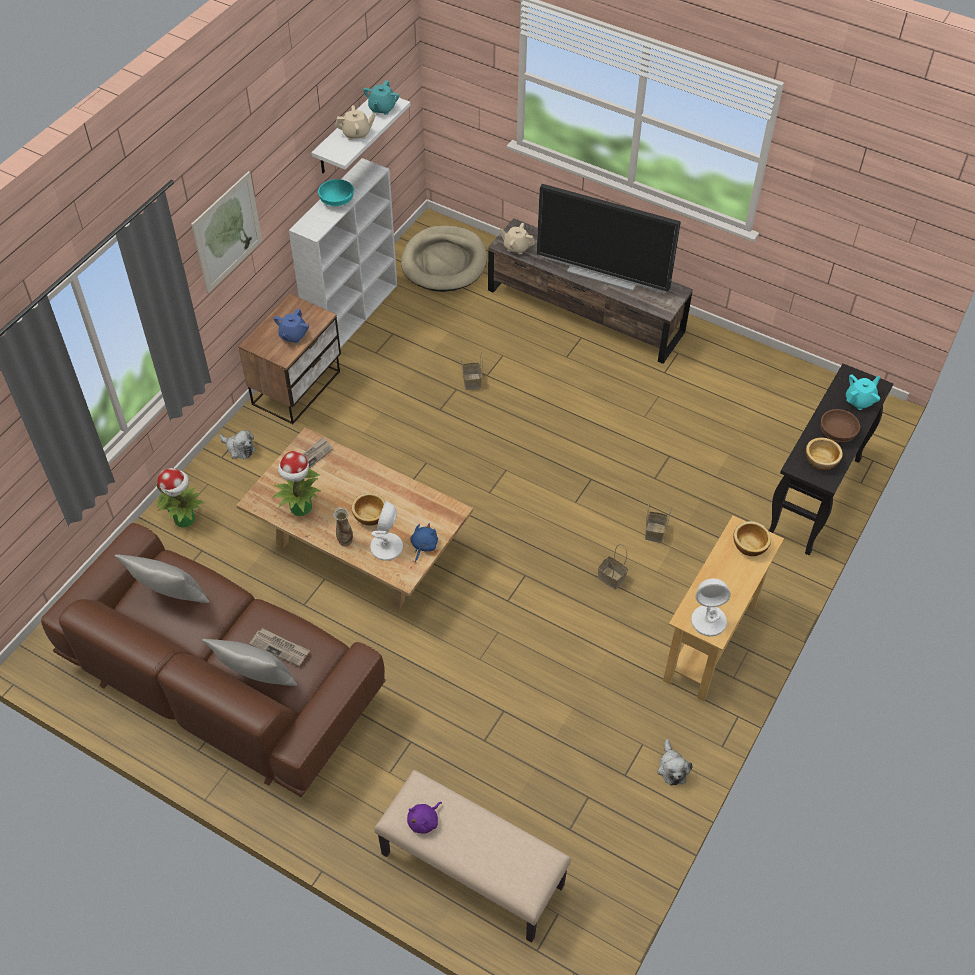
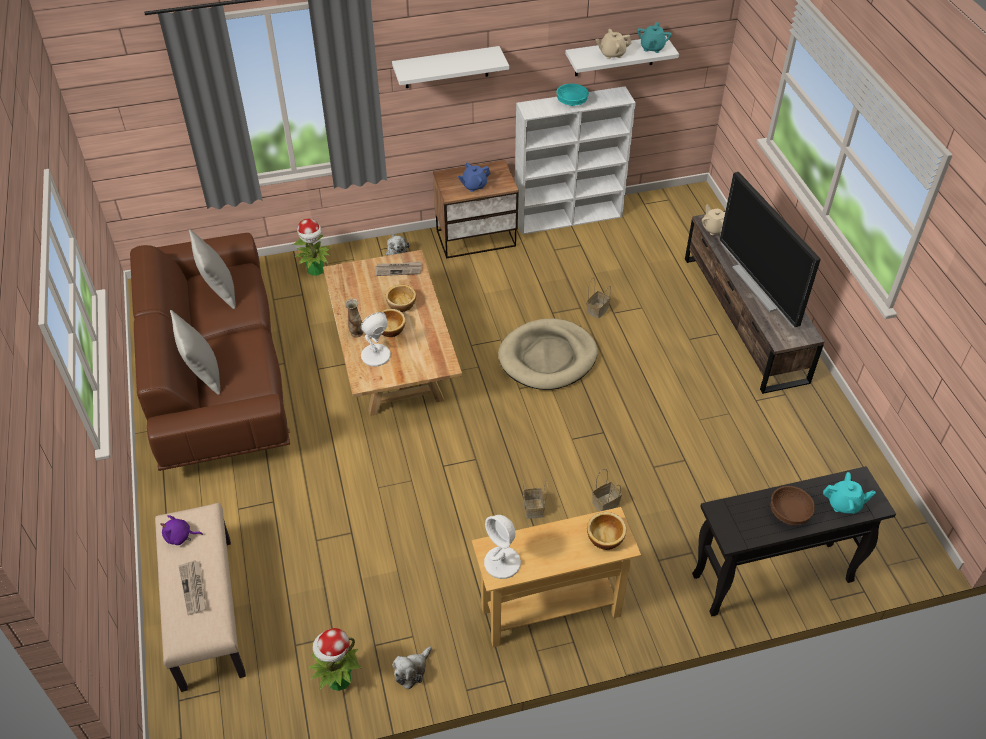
camera: 45 degrees right, 5 degrees down
(227, 232) = (446, 67): picture -> white shelf
(280, 648) = (236, 365): newspaper -> newspaper (194, 588)
(301, 507) = (356, 294): potted plant -> potted plant (338, 680)
(356, 133) = (612, 54): beige teapot -> beige teapot turned 135 degrees clockwise
(382, 108) = (652, 48): turquoise teapot -> turquoise teapot turned 45 degrees counterclockwise
(423, 546) = (399, 372): blue plush toy -> none
(444, 262) = (675, 222): beige dog bed -> beige dog bed (548, 357)
(821, 460) = (746, 522): bowl -> bowl (402, 305)

